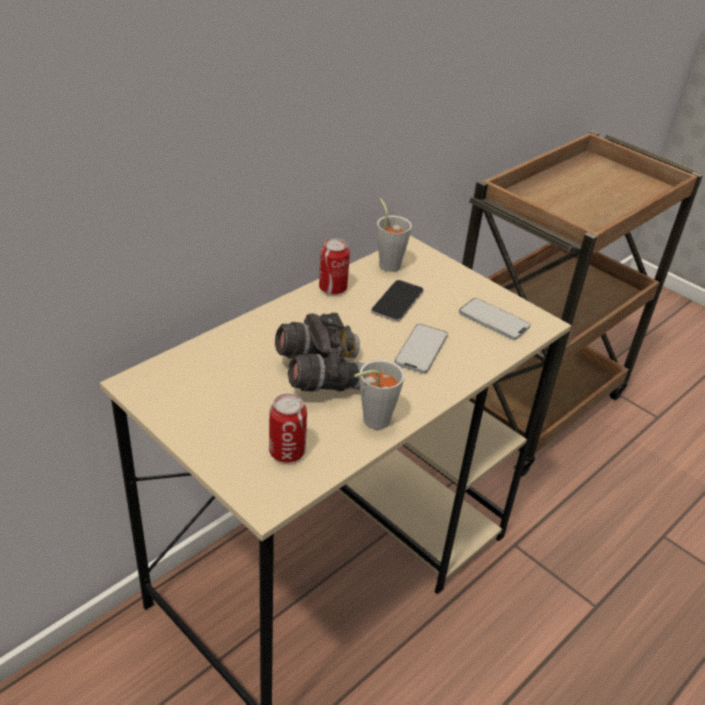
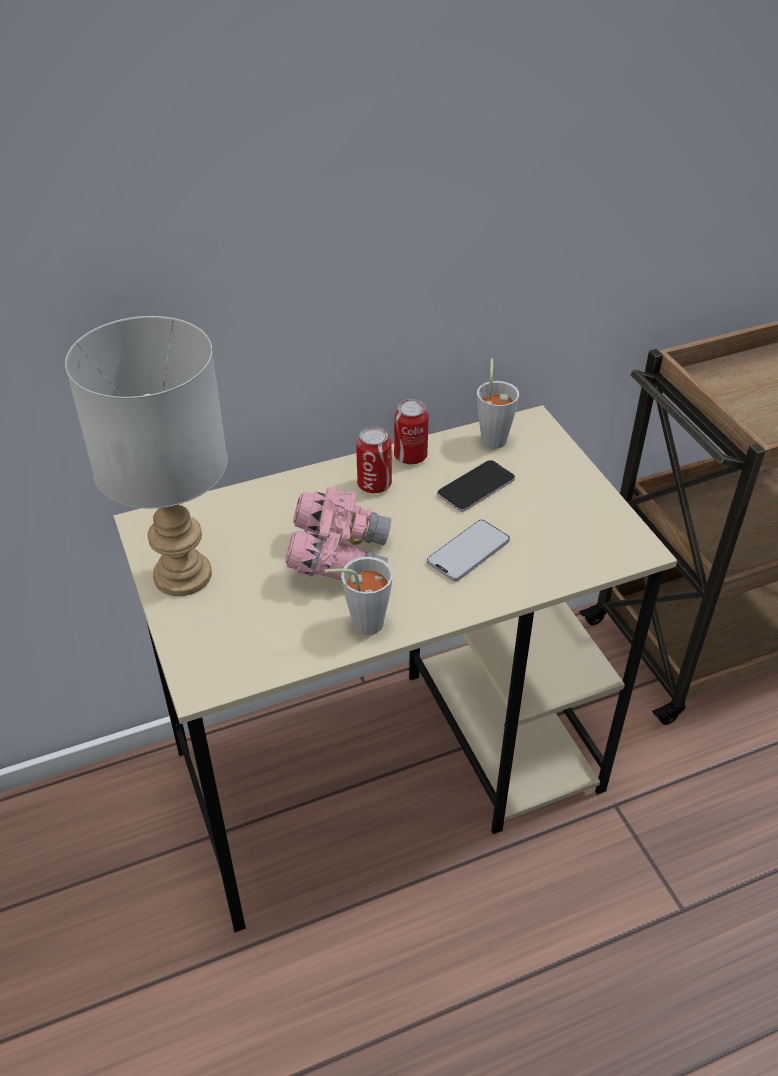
camera: 25 degrees right, 5 degrees up
(193, 417) = (181, 574): none -> grey table lamp
(287, 452) = (252, 635): can -> can (374, 484)
(322, 375) = (339, 558): grey binoculars -> pink binoculars
(493, 320) = (579, 533): phone -> none

